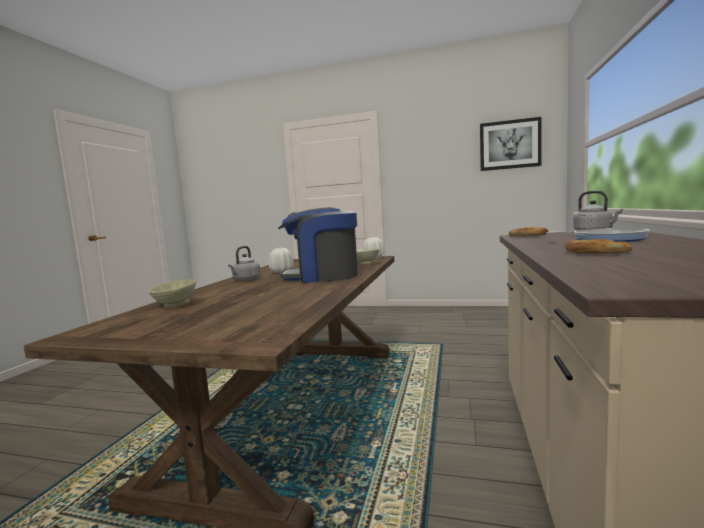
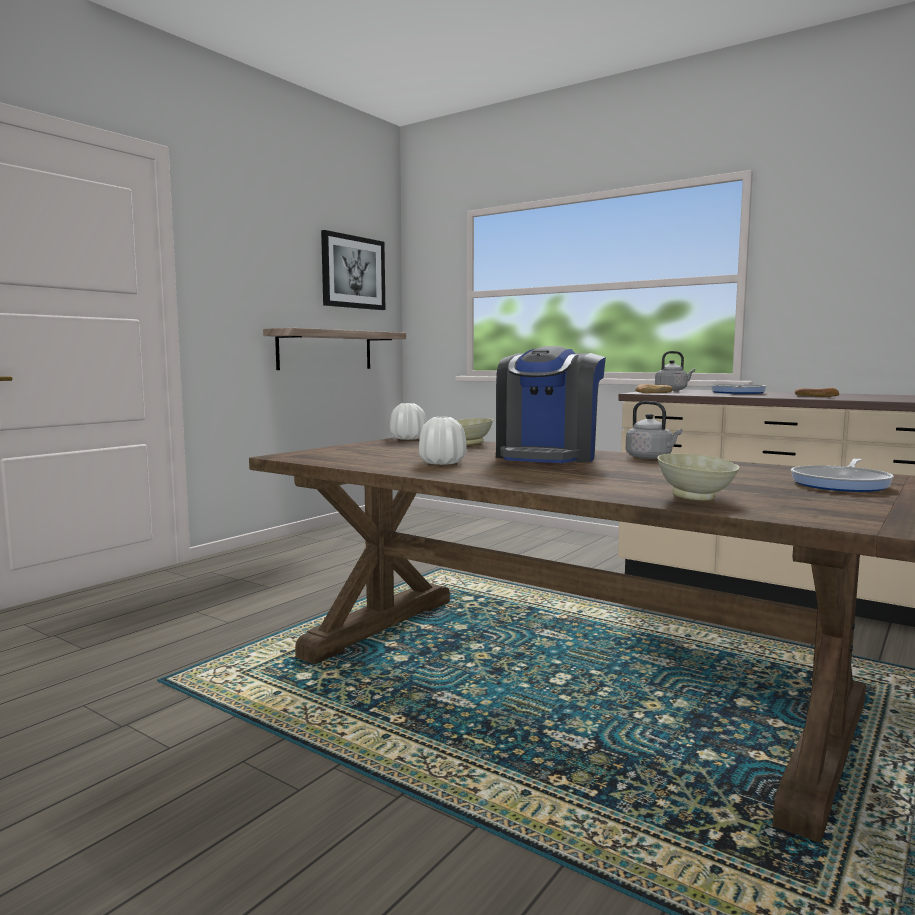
camera: 70 degrees left, 0 degrees up
(226, 326) = (842, 484): none -> frying pan
(245, 280) = (499, 475): grey kettle -> grey kettle (651, 457)
(482, 198) = (325, 350): none -> shelf

